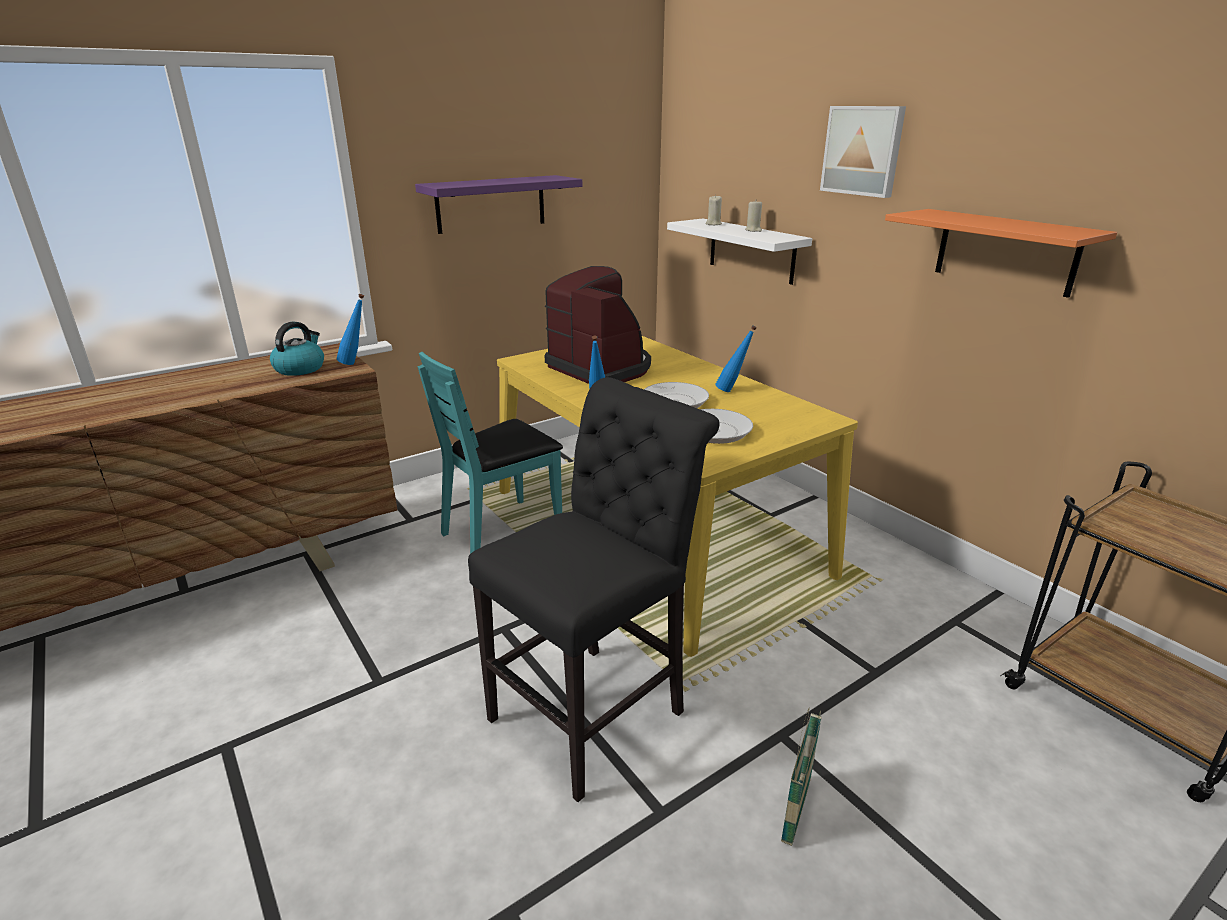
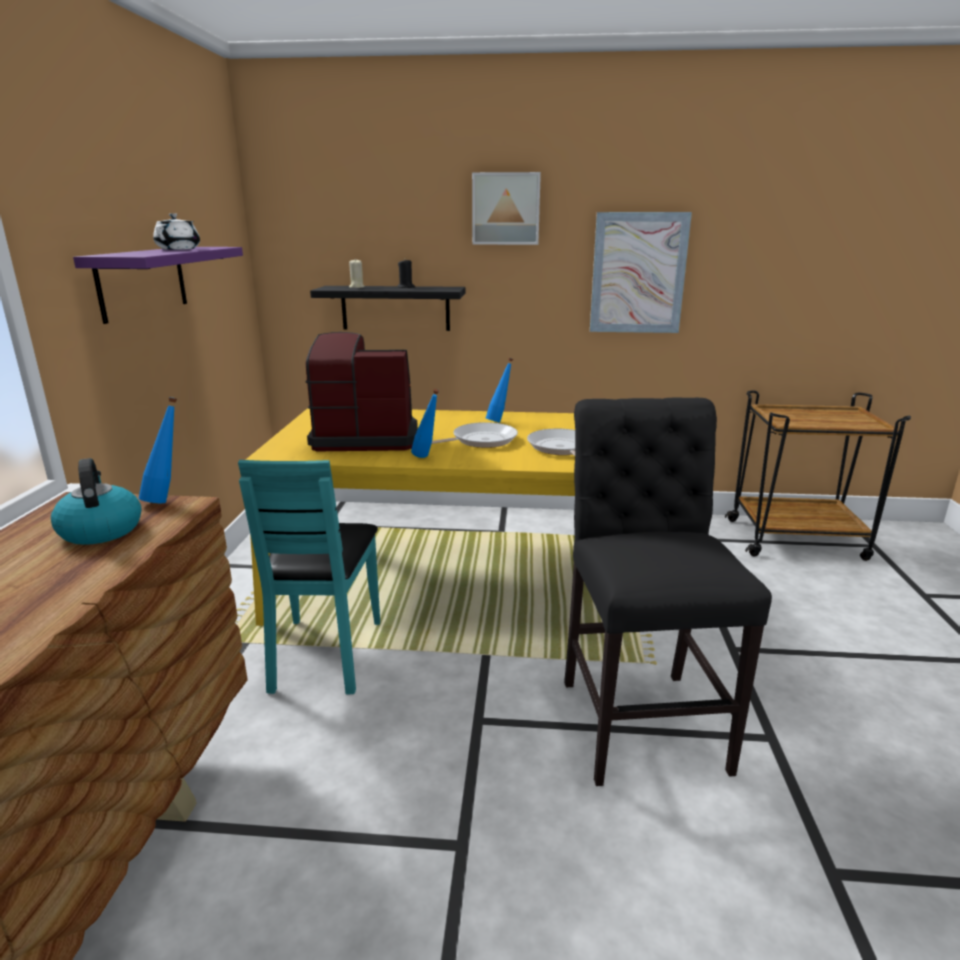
camera: 50 degrees left, 5 degrees down
(519, 179) = (179, 249): none -> white teapot
(751, 250) = (395, 308): white shelf -> black shelf
(753, 230) = (406, 287): beige candle -> black candle
(795, 812) = (805, 679): basket -> none
(1005, 252) = (638, 273): orange shelf -> picture

